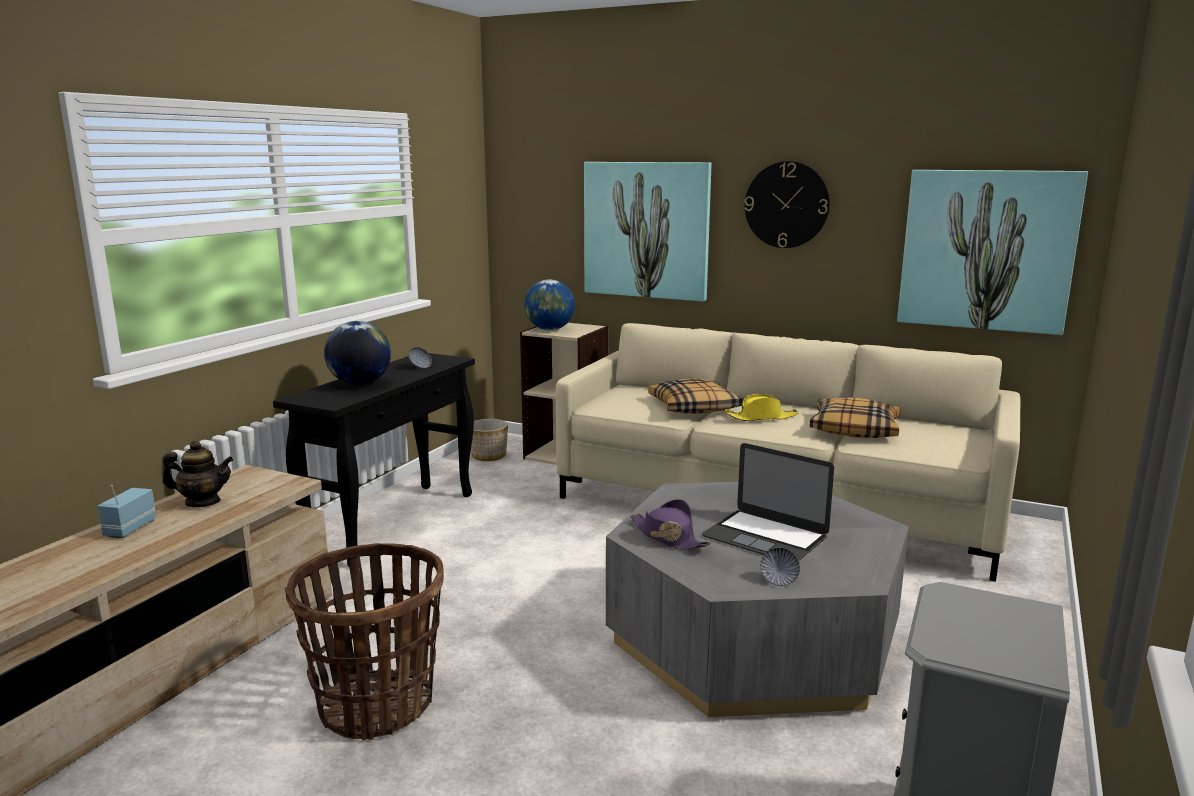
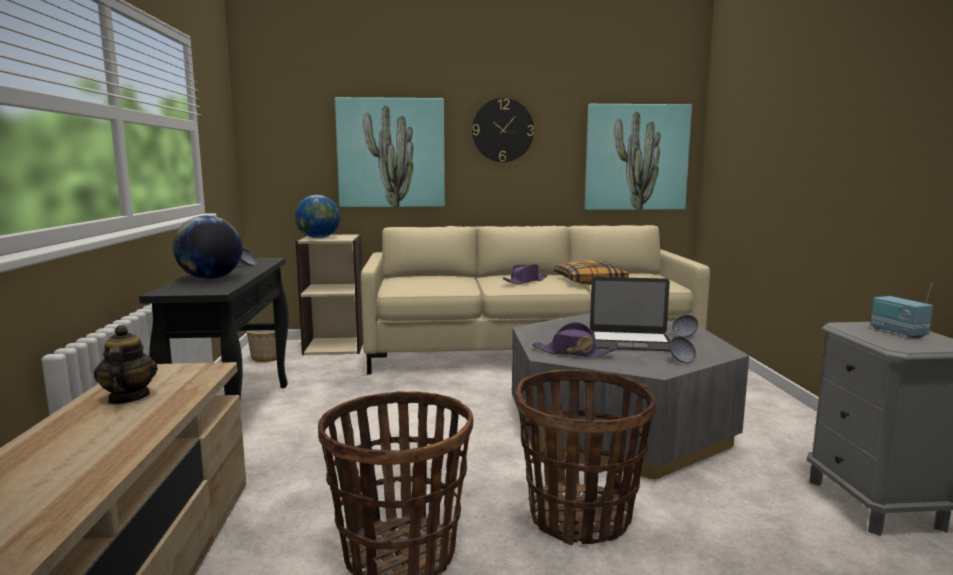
camera: 30 degrees left, 5 degrees down
(129, 528) = (68, 434): radio -> radio (897, 332)
(203, 502) = (128, 398): teapot -> teapot turned 75 degrees counterclockwise
(573, 729) = (580, 517): none -> basket
(694, 408) = (468, 282): pillow -> none
(761, 417) = (525, 281): yellow hat -> purple hat
(854, 543) = (684, 335): none -> bowl

